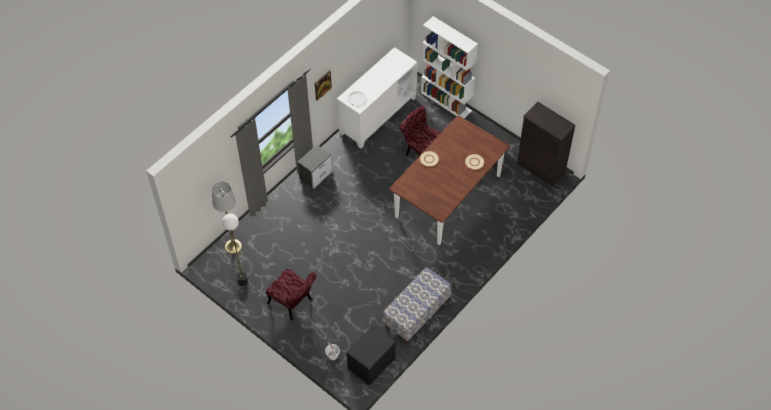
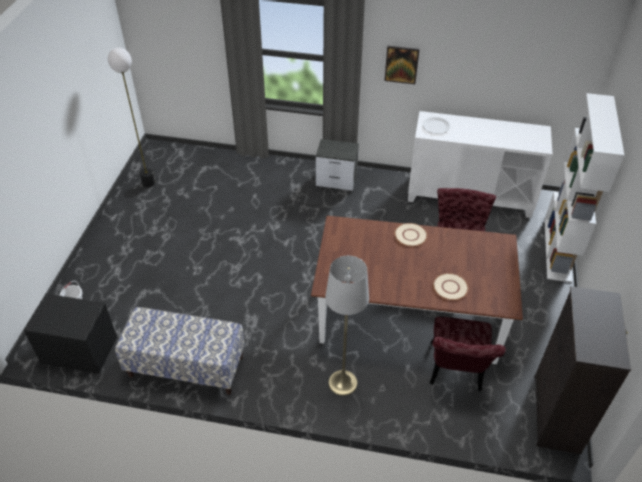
camera: 60 degrees right, 10 degrees down
(233, 246) = (192, 158): grey floor lamp -> grey floor lamp (342, 383)
(293, 303) = (139, 236): red chair -> red chair (456, 372)

